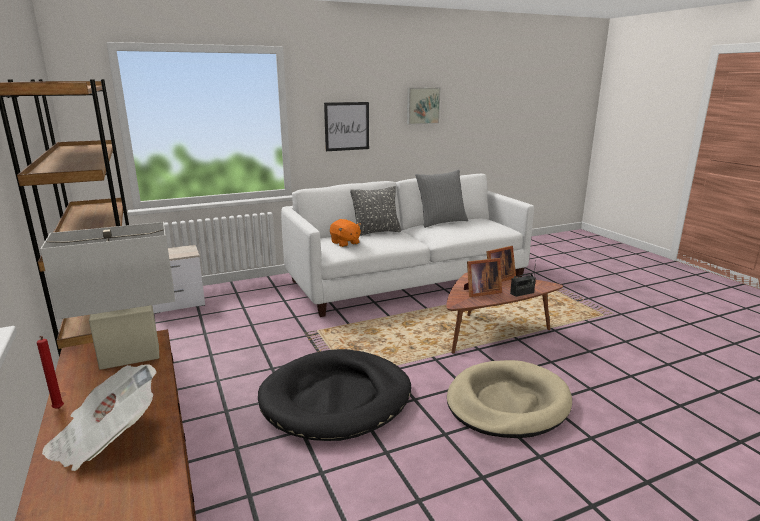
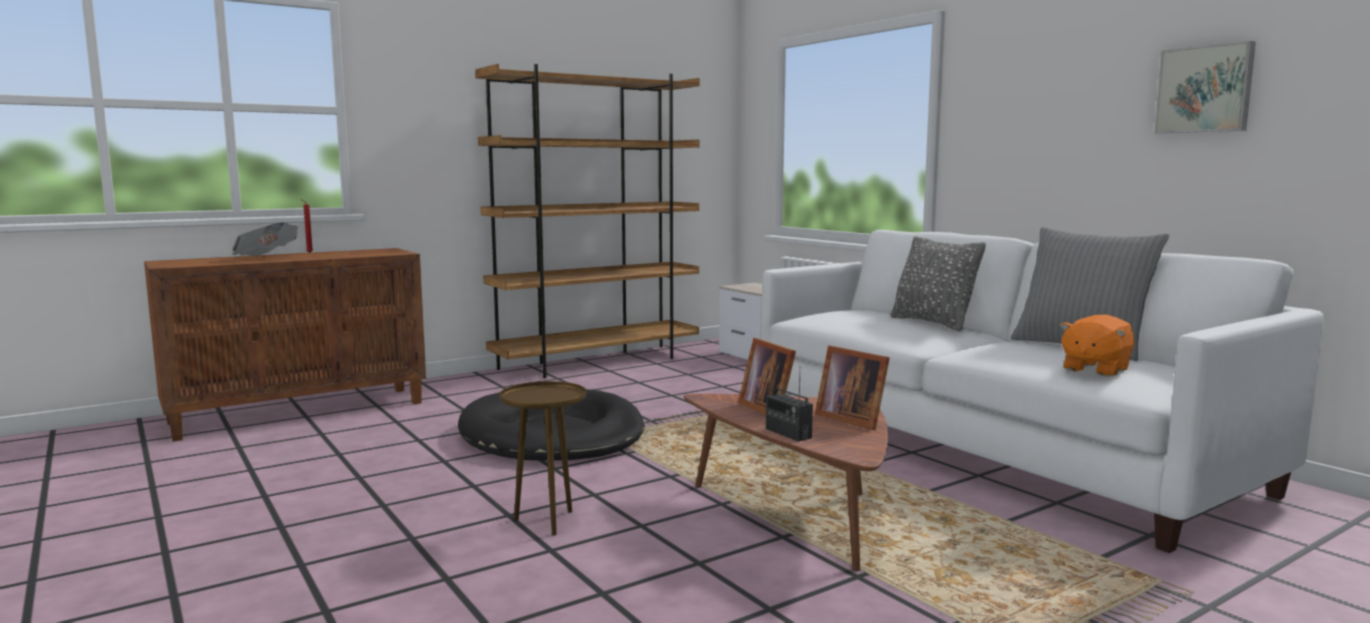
camera: 80 degrees right, 10 degrees down
(130, 357) = (371, 253): white table lamp -> none
(345, 243) = (845, 315): orange plush toy -> orange plush toy (1094, 369)
(347, 126) = (1029, 137): picture -> none
(507, 403) = (547, 521): beige dog bed -> brown side table

